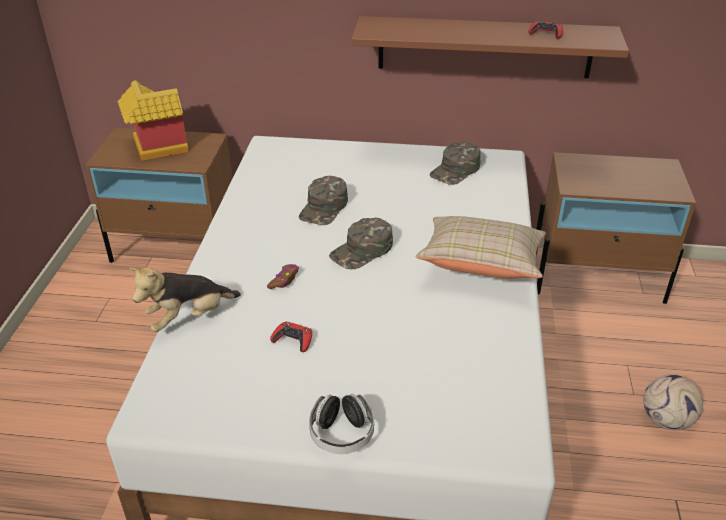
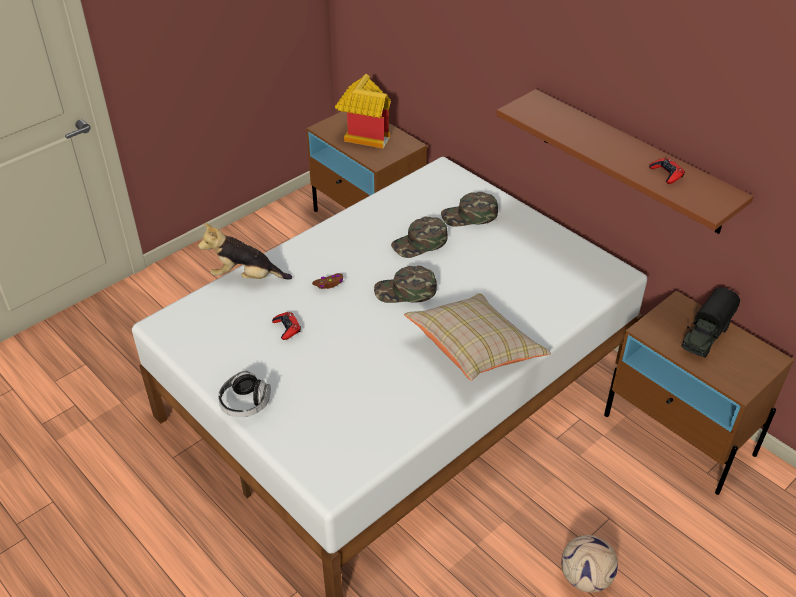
camera: 40 degrees right, 5 degrees up
(455, 170) = (560, 263): green cap -> green cap (469, 216)
(612, 171) = (705, 335): none -> toy truck

